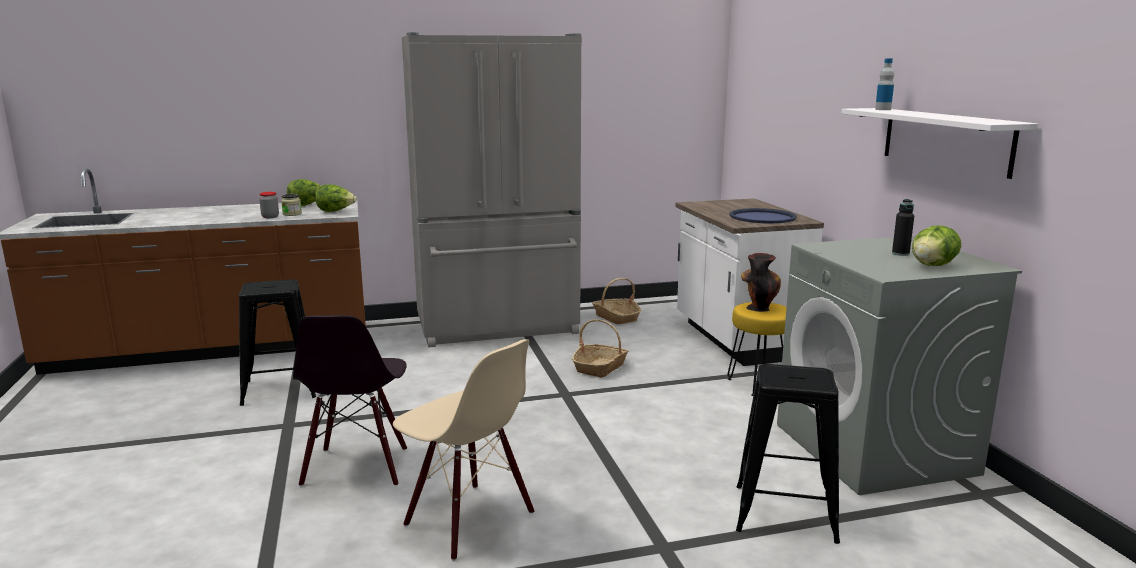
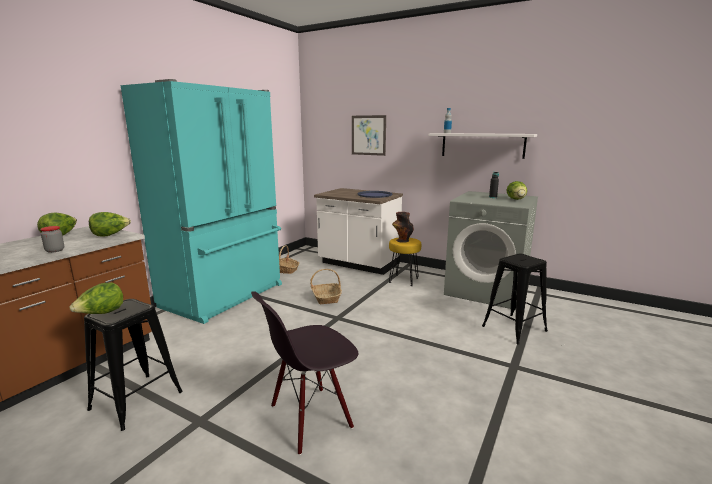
camera: 45 degrees left, 0 degrees up
(254, 285) = (101, 314): none -> lettuce
(292, 214) = (71, 244): jar -> none
(357, 467) = (310, 418): black chair -> black chair turned 105 degrees clockwise
(468, 520) = (428, 406): beige chair -> none
(498, 326) = (225, 296): grey fridge -> turquoise fridge
(796, 105) = (368, 135): none -> picture

